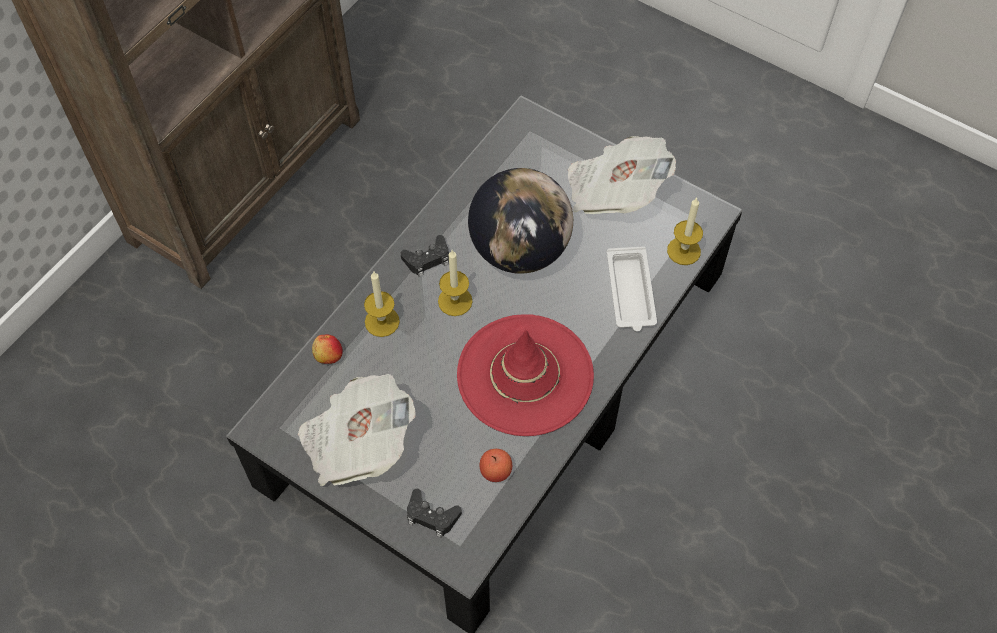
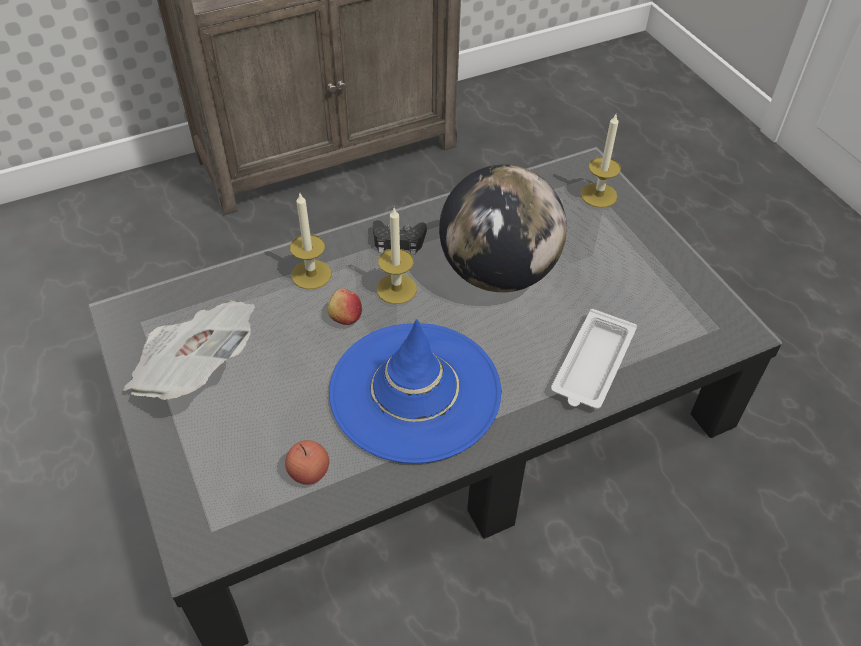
camera: 30 degrees right, 10 degrees down
(328, 355) = (237, 280): apple -> apple (345, 317)
(431, 516) = (206, 482): black game controller -> none
(525, 375) = (415, 391): red hat -> blue hat
(614, 191) = (639, 263): newspaper -> none
(683, 251) = (683, 352): candle -> candle (599, 195)

